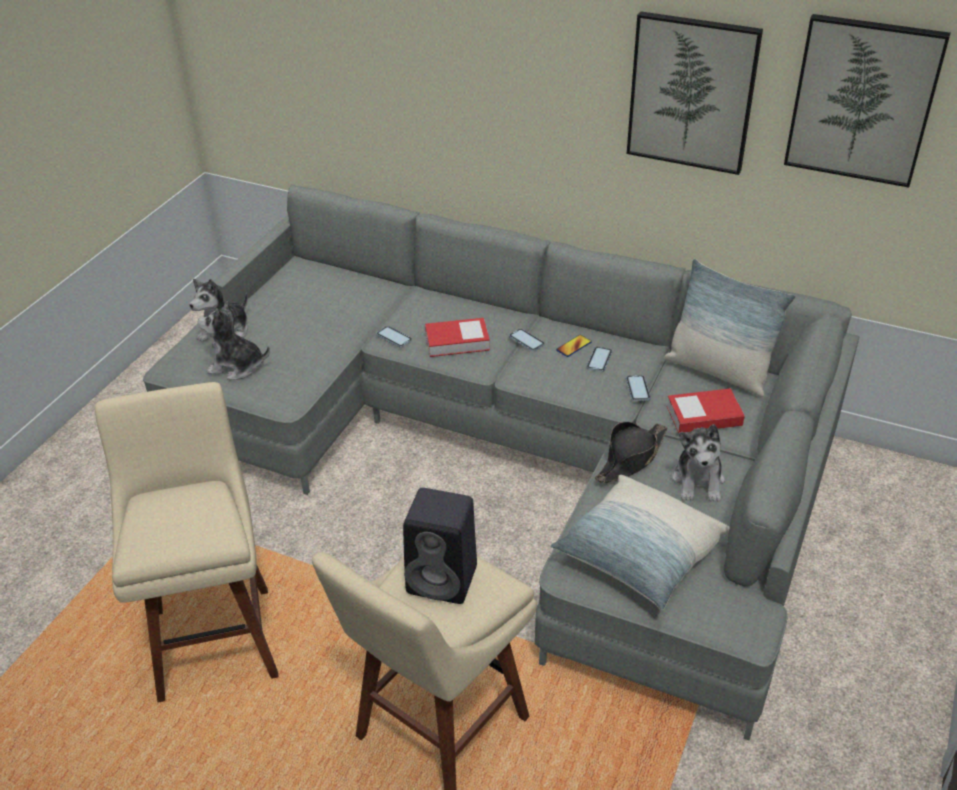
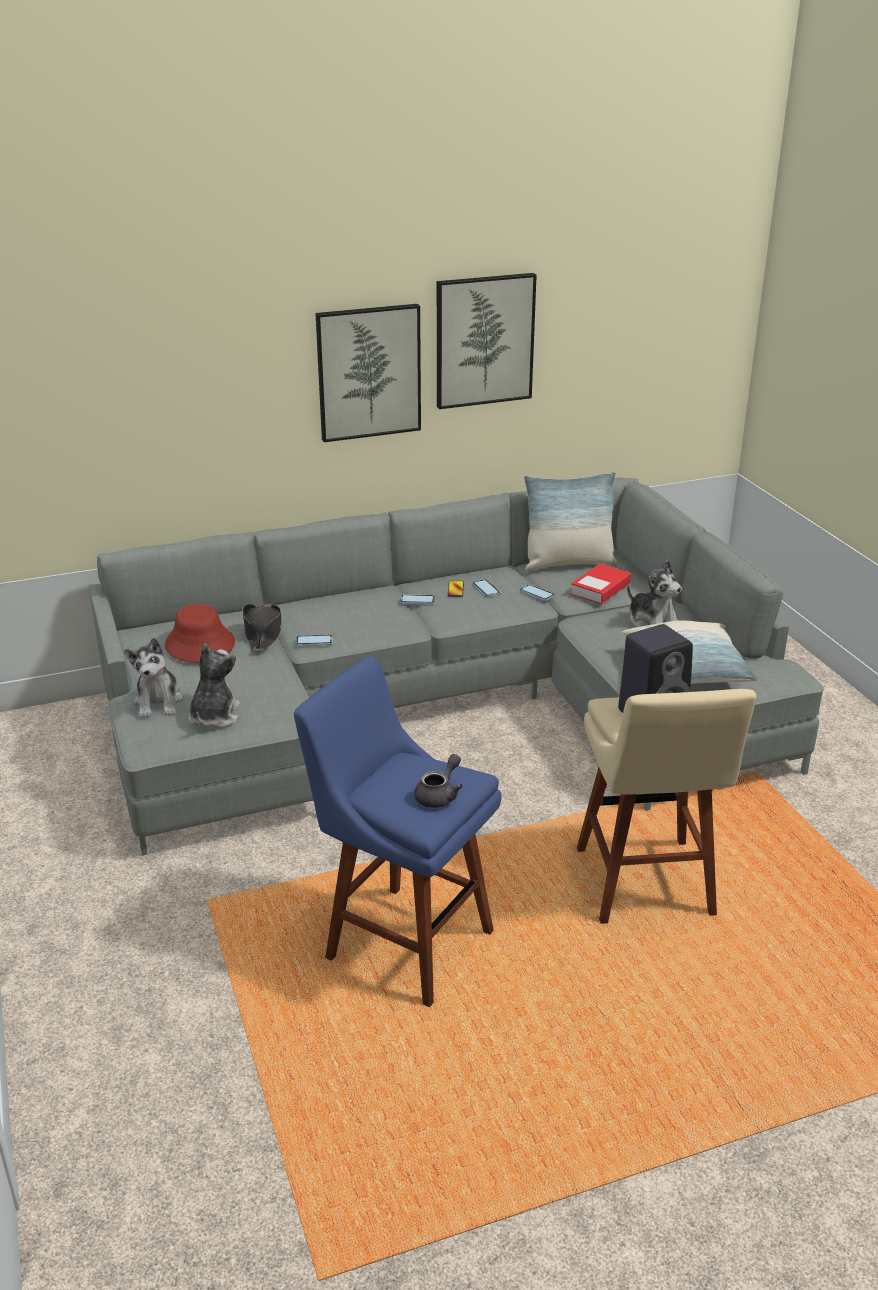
camera: 45 degrees left, 10 degrees down
(177, 538) = (439, 795): none -> grey teapot
(215, 636) = (402, 941): beige stool -> blue stool
(236, 366) = (214, 717): plush toy -> plush toy turned 135 degrees clockwise
(316, 297) = (199, 644): none -> red hat
(457, 342) = (368, 622): book -> none
(631, 459) = (596, 630): black hat -> black hat (263, 633)
(862, 100) = (608, 311): picture -> picture (368, 372)

